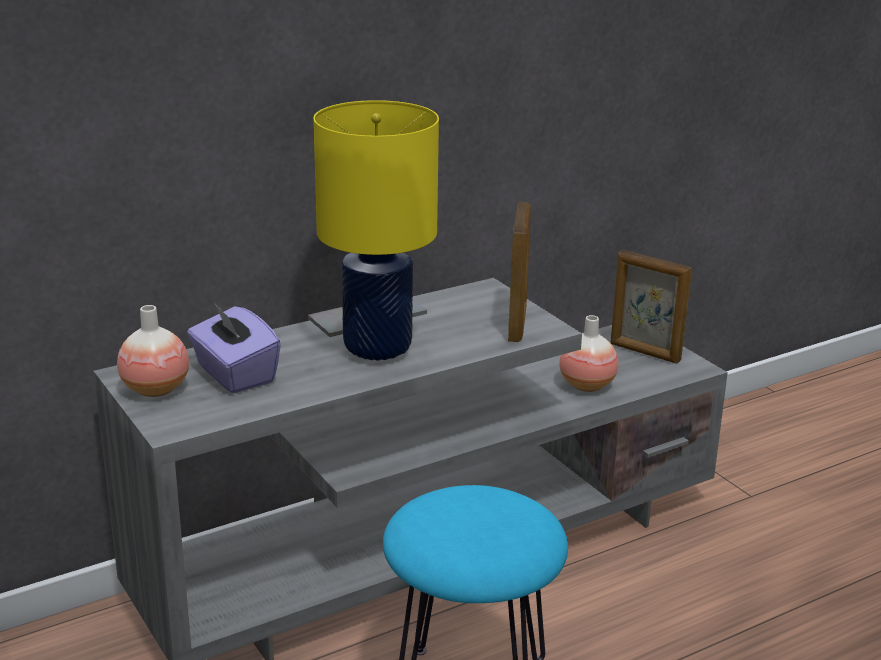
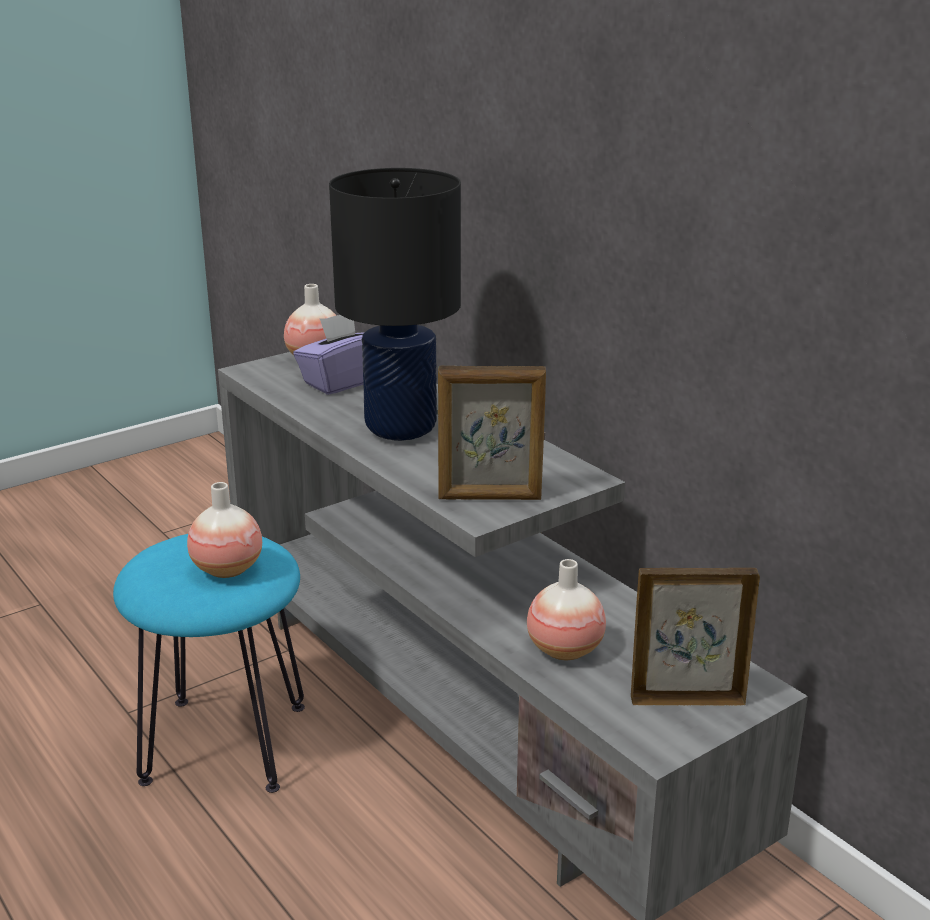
camera: 85 degrees right, 0 degrees up
(377, 352) = (400, 432): yellow table lamp -> black table lamp
(493, 508) = (227, 569): none -> vase
(644, 352) = (686, 700): picture frame -> picture frame turned 60 degrees clockwise

